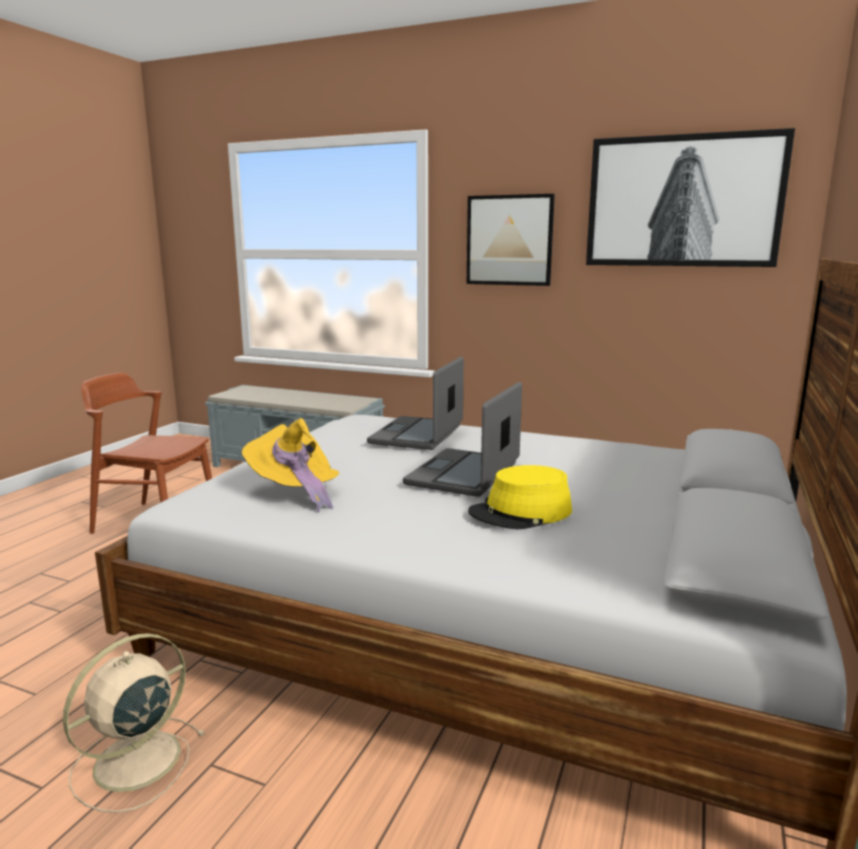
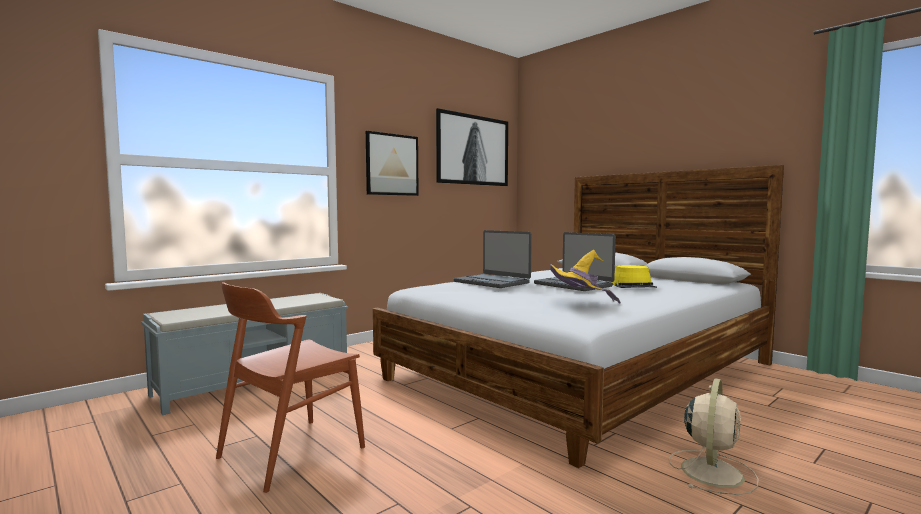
camera: 65 degrees left, 10 degrees down
(133, 762) = (712, 471): beige fan -> beige fan turned 120 degrees counterclockwise

